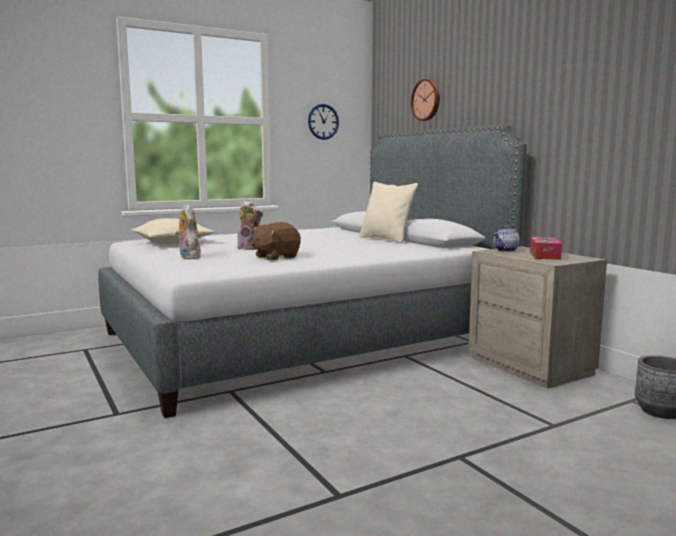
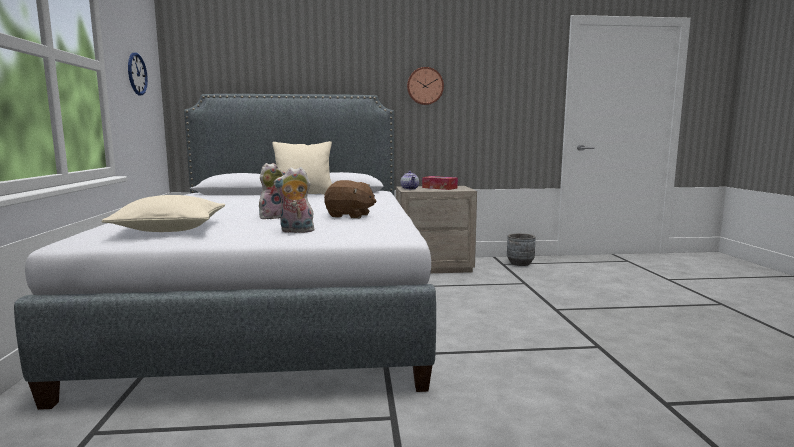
camera: 65 degrees left, 0 degrees up
(275, 257) = (349, 216): brown plush toy -> brown plush toy turned 60 degrees counterclockwise
(427, 100) = (260, 65): wall clock -> wall clock (425, 86)

